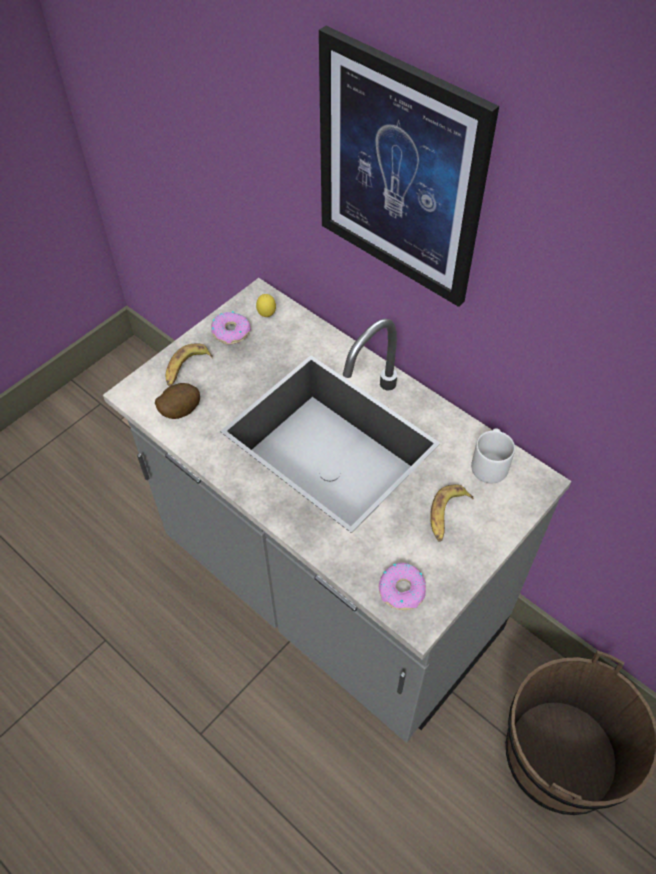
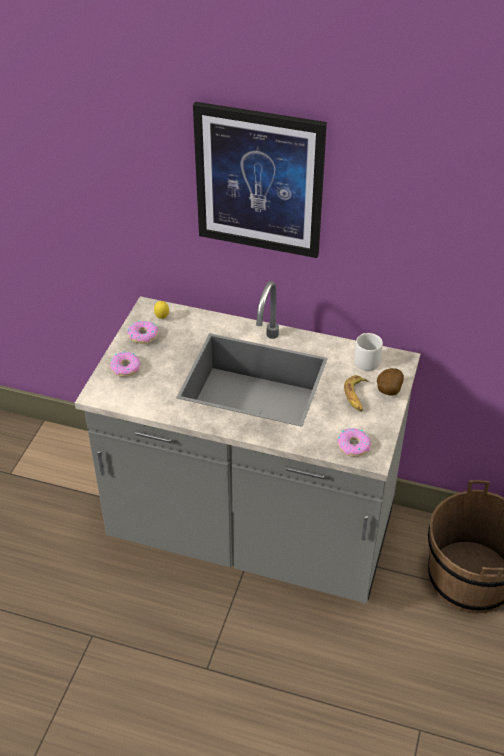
camera: 25 degrees left, 10 degrees down
(179, 411) = (138, 395): potato -> potato (387, 391)
(186, 369) = (126, 368): banana -> donut

